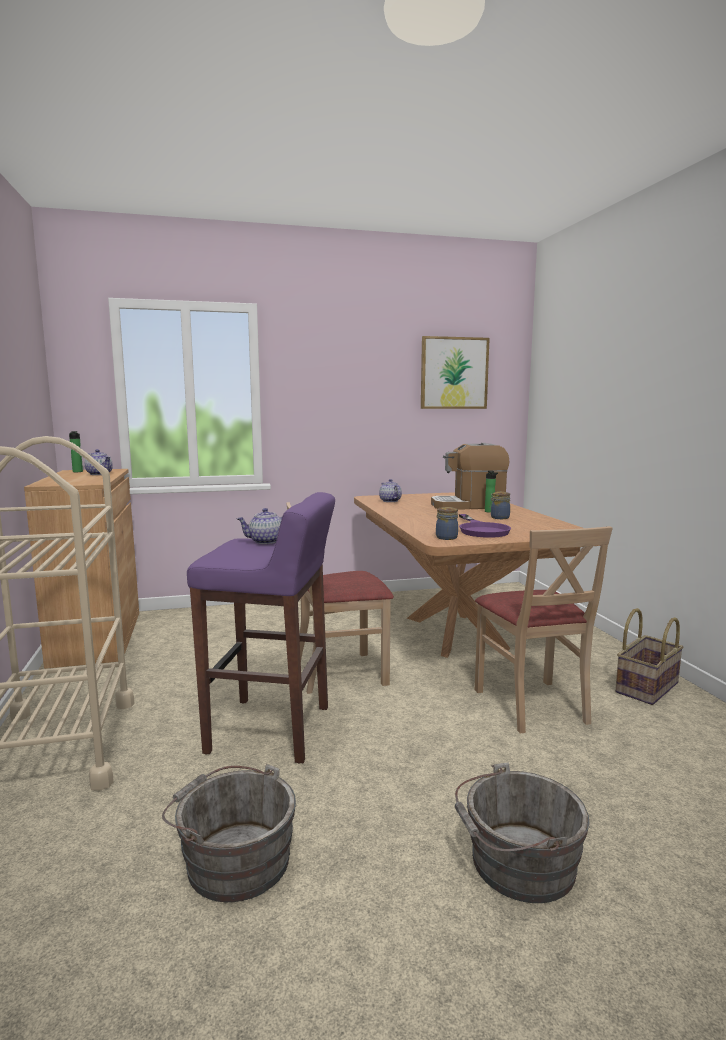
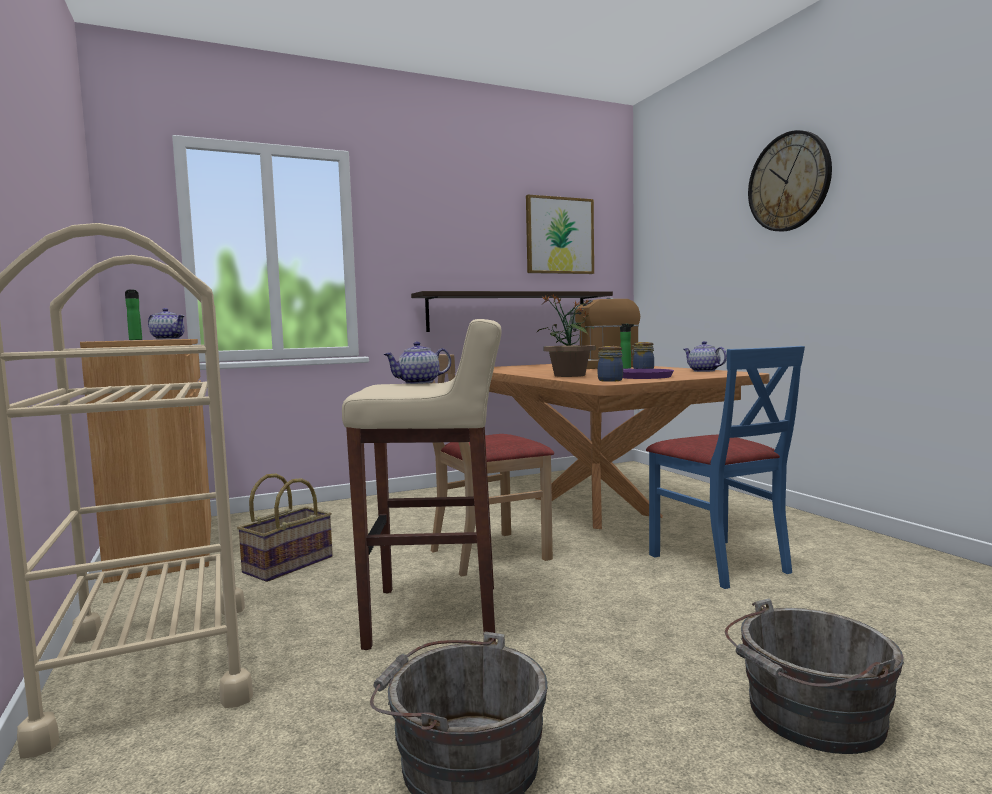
camera: 10 degrees left, 5 degrees down
(271, 730) = (437, 616): purple stool -> beige stool
(389, 501) = (508, 368): teapot -> teapot (703, 371)
(401, 444) = (508, 311): none -> shelf
(424, 523) = (569, 375): none -> potted plant
(531, 705) = (719, 562): beige chair -> blue chair
(646, 687) = (822, 536): basket -> basket (288, 564)
(657, 343) = (789, 182): none -> wall clock

